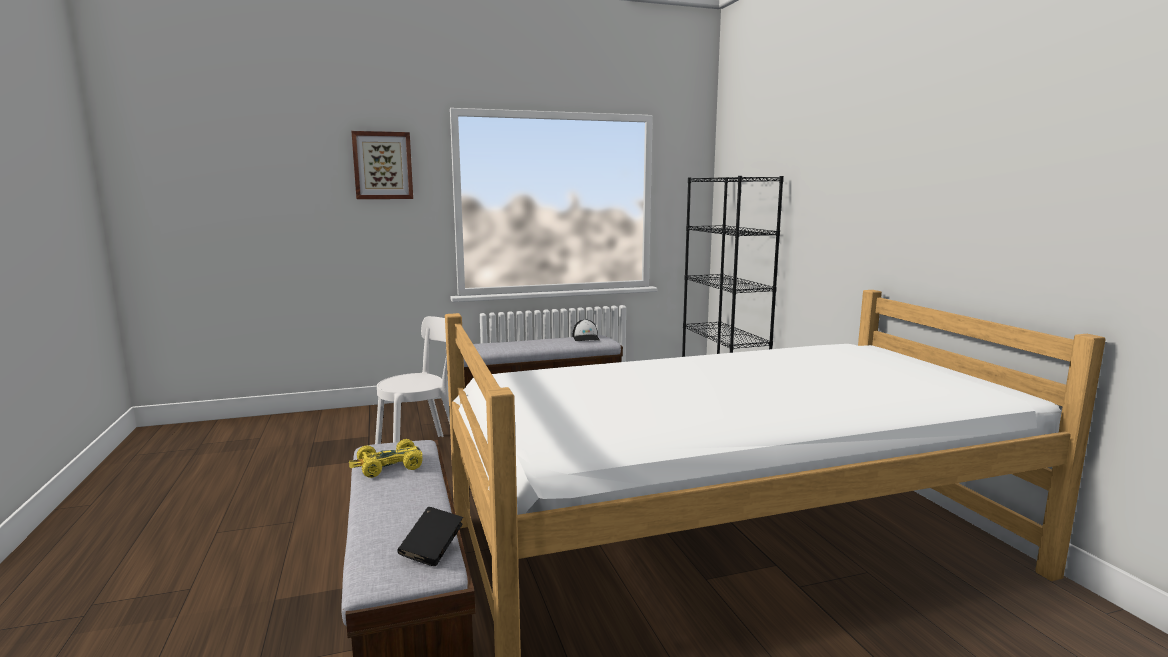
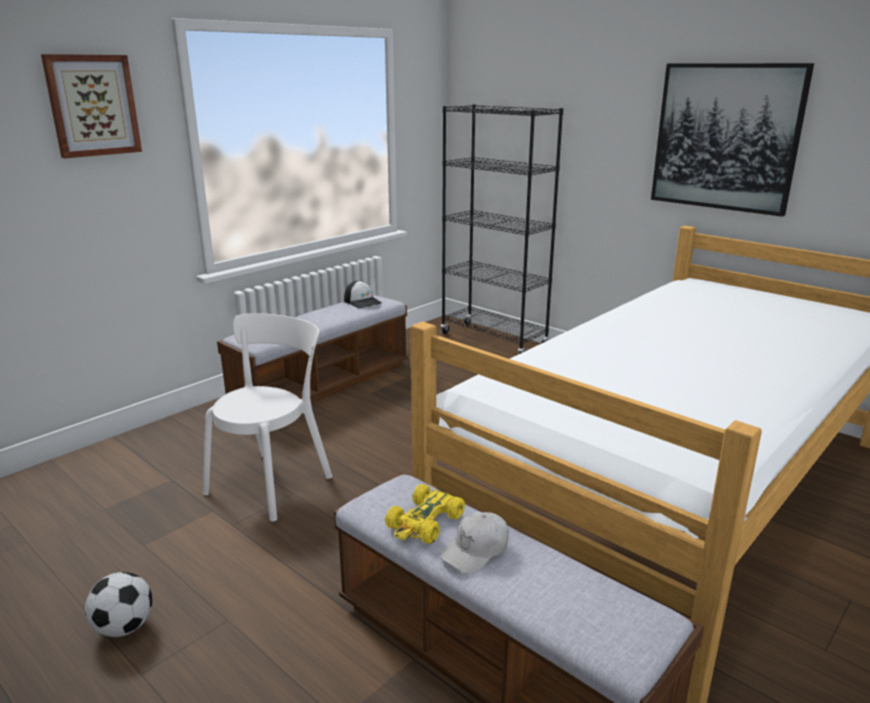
camera: 30 degrees left, 10 degrees up
(240, 506) = (124, 627): none -> football
(390, 490) = (476, 551): none -> white cap
(432, 550) = (625, 601): black book -> none
(907, 196) = (726, 137): none -> picture

